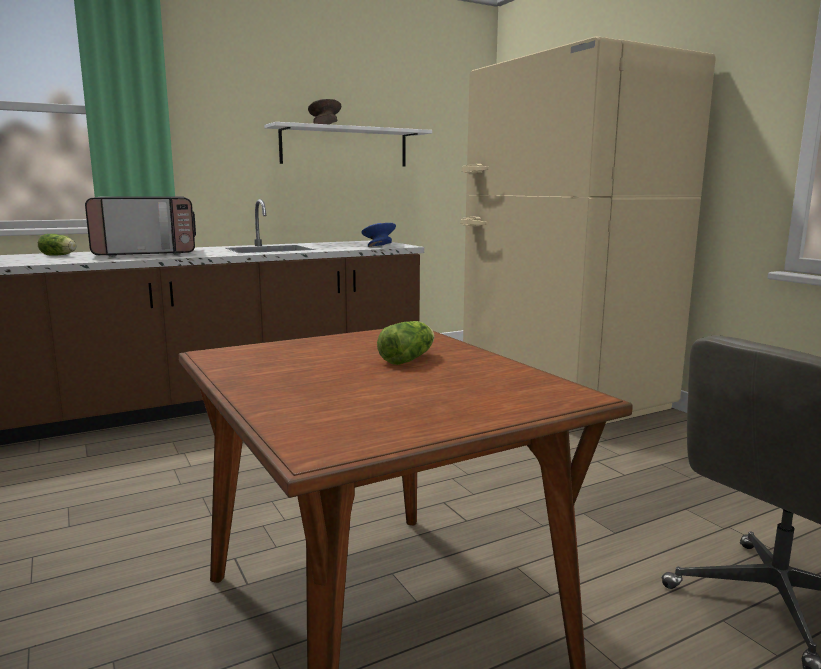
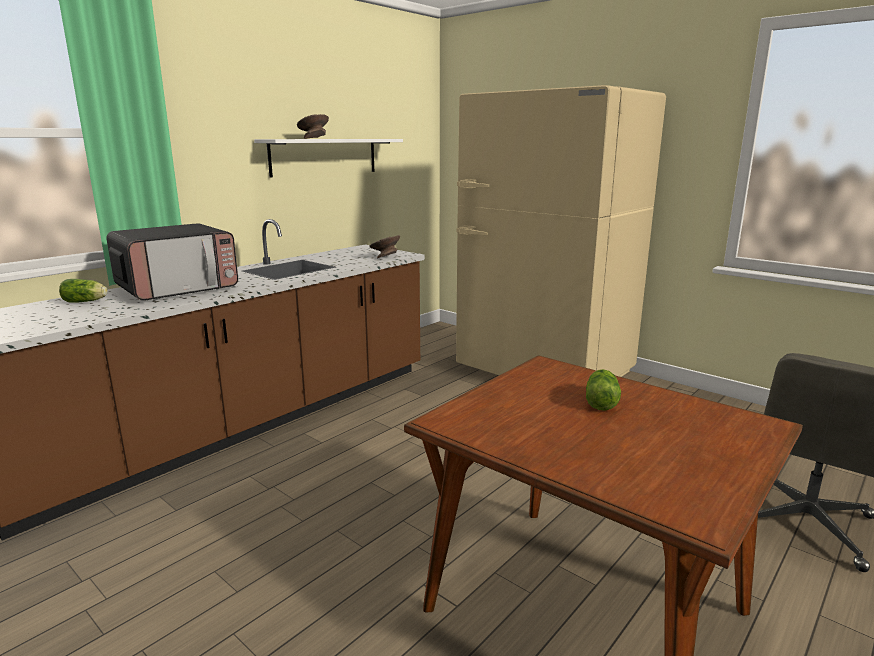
camera: 20 degrees left, 5 degrees up
(378, 246) = (385, 257): blue bowl -> grey bowl

